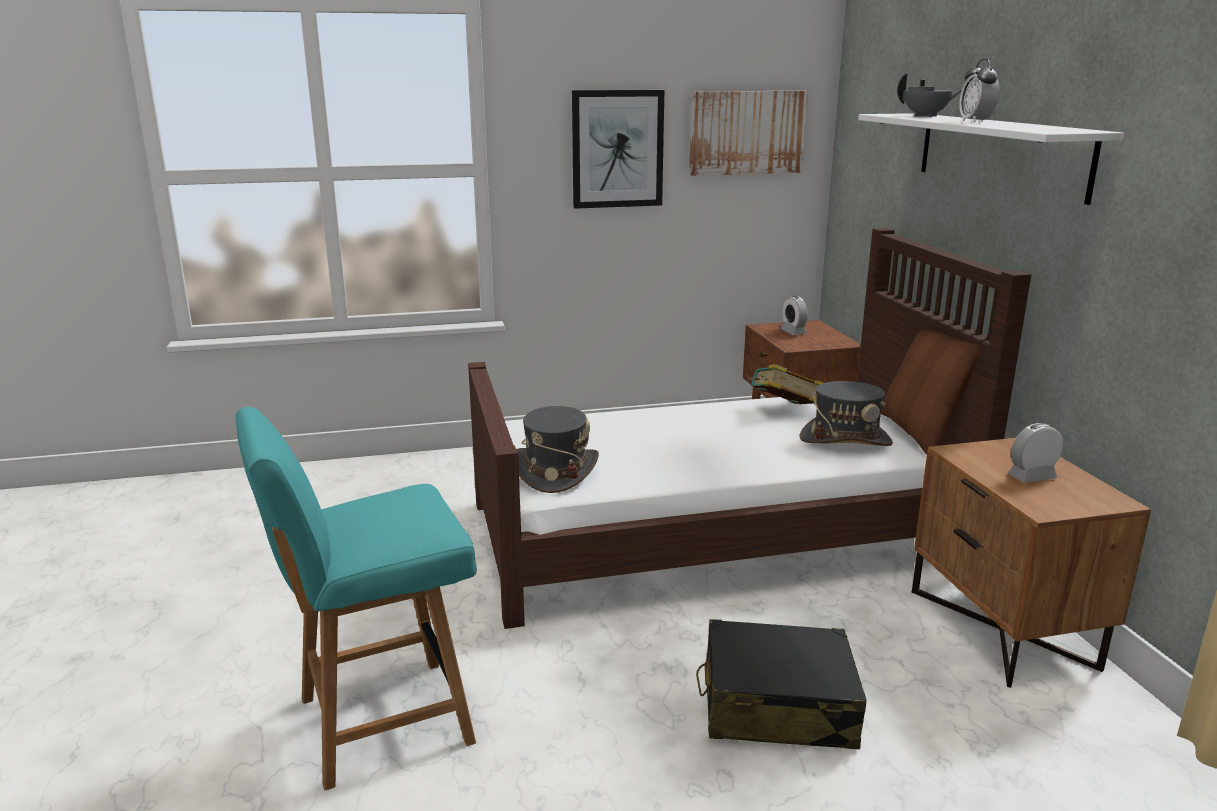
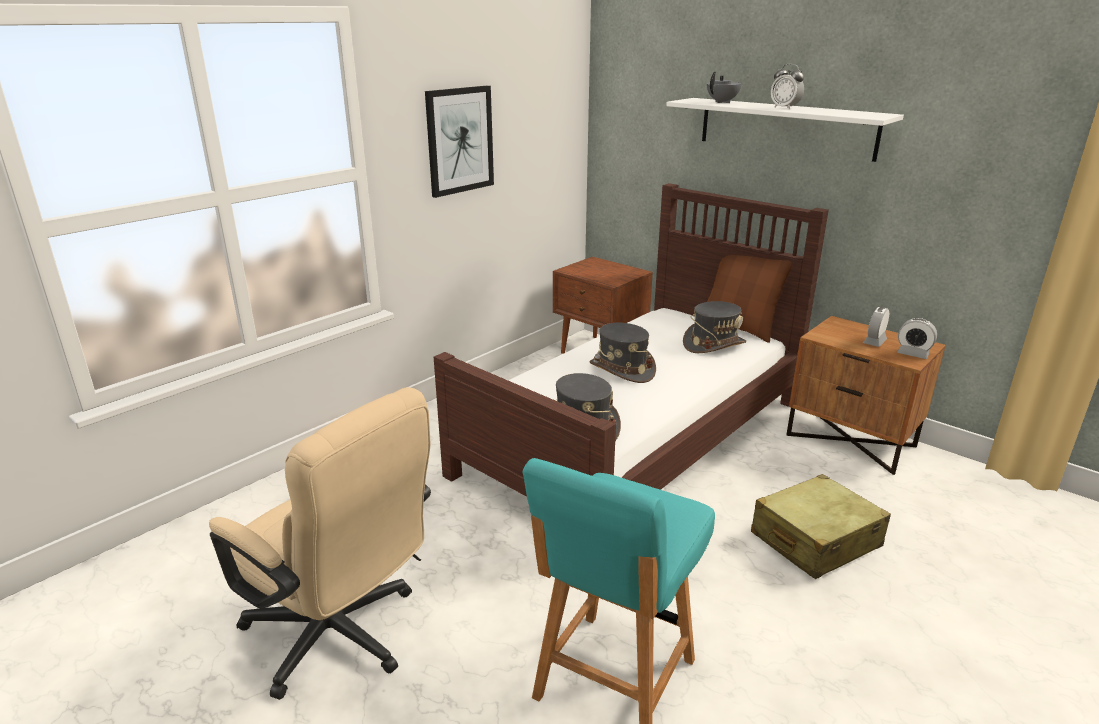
camera: 35 degrees left, 5 degrees up
(239, 590) = (342, 638): none -> beige office chair
(689, 435) = (622, 369): none -> grey hat
(747, 132) = (540, 116): picture -> none
(776, 706) = (815, 540): black suitcase -> beige suitcase
(785, 411) = (649, 333): book -> none
(793, 332) = (593, 270): alarm clock -> alarm clock (912, 354)

